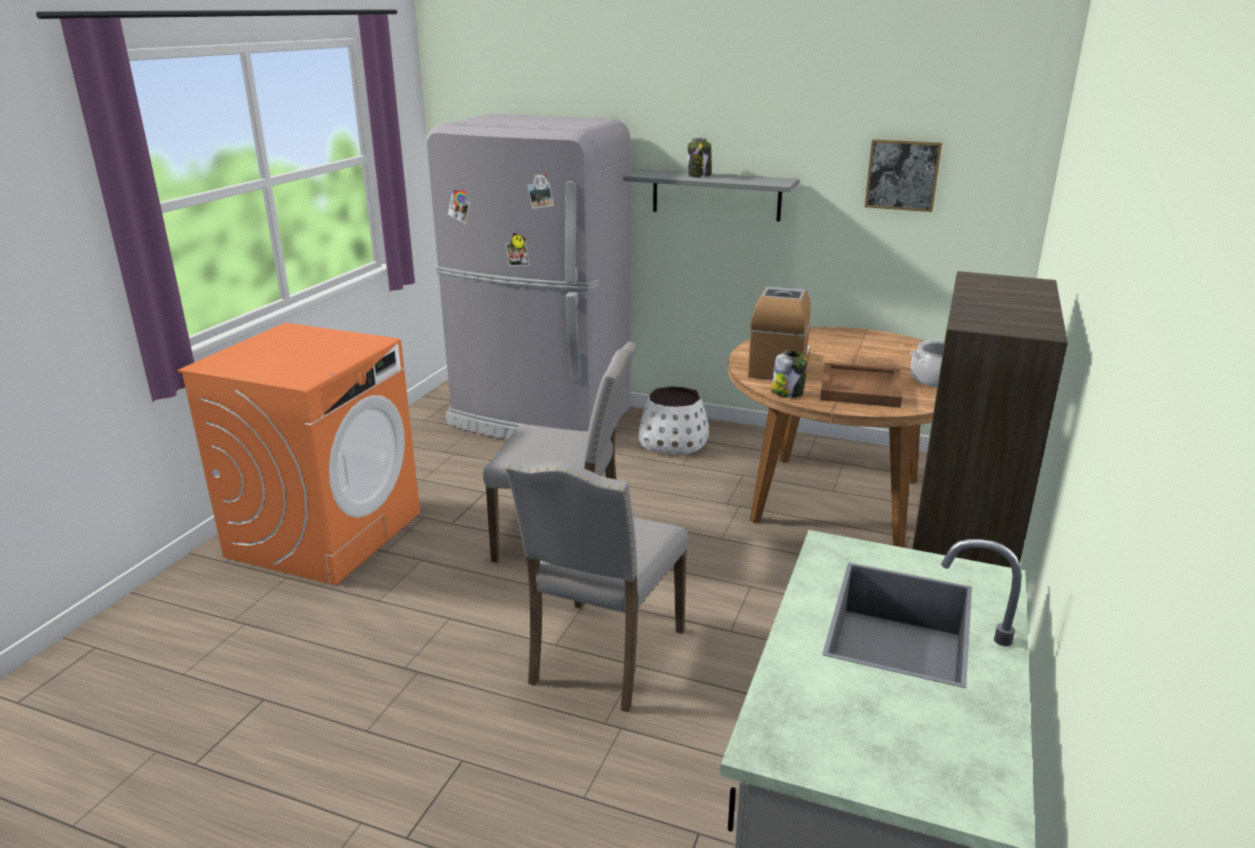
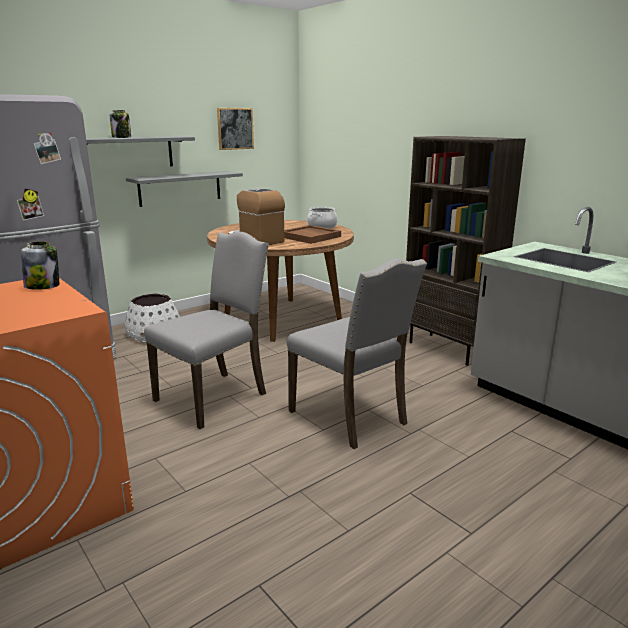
camera: 60 degrees left, 5 degrees down
(787, 255) = (180, 188): none -> grey shelf
(787, 393) = (292, 245): jar -> jar (43, 286)

